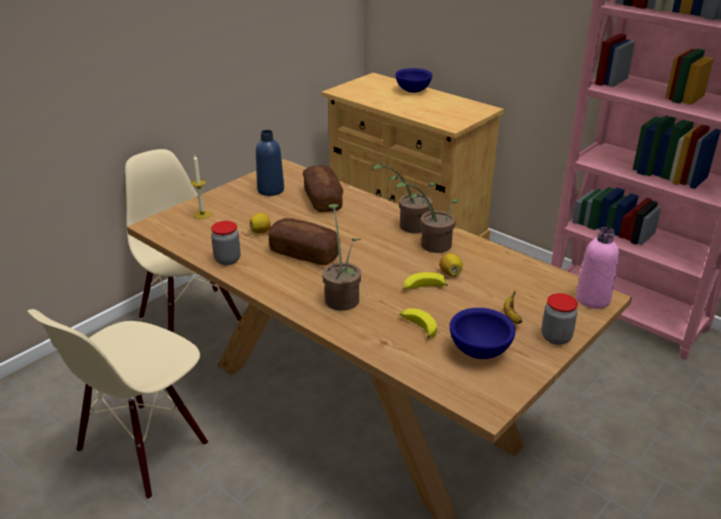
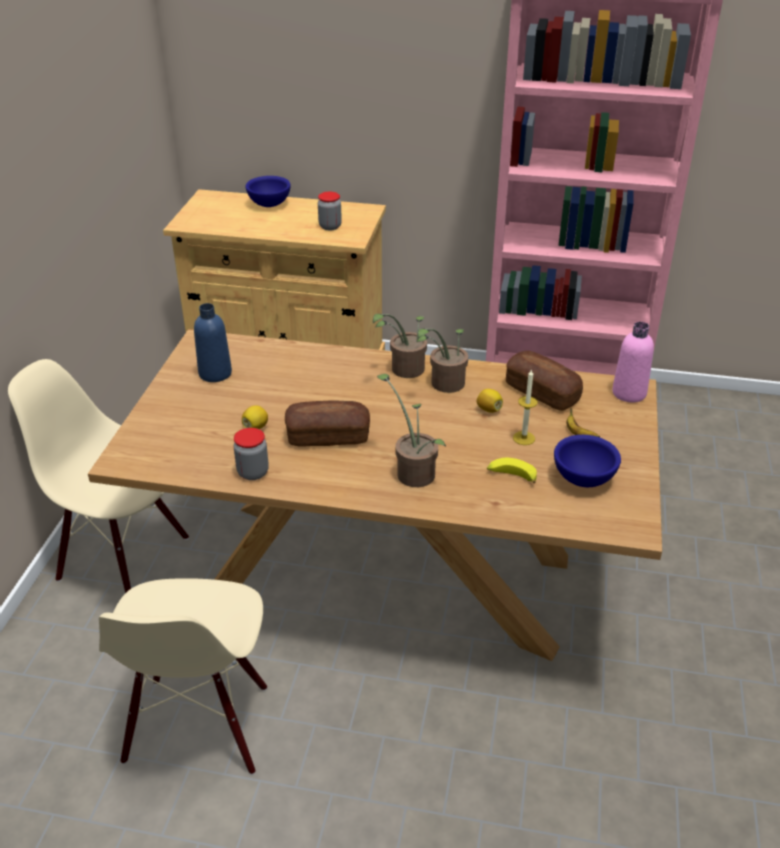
camera: 30 degrees left, 5 degrees up
(202, 214) = (166, 428): candle -> candle (524, 438)
(322, 199) = (284, 367): bread -> bread (542, 392)
(423, 288) = (478, 434): banana -> none
(556, 337) = (631, 441): jar -> jar (330, 226)

